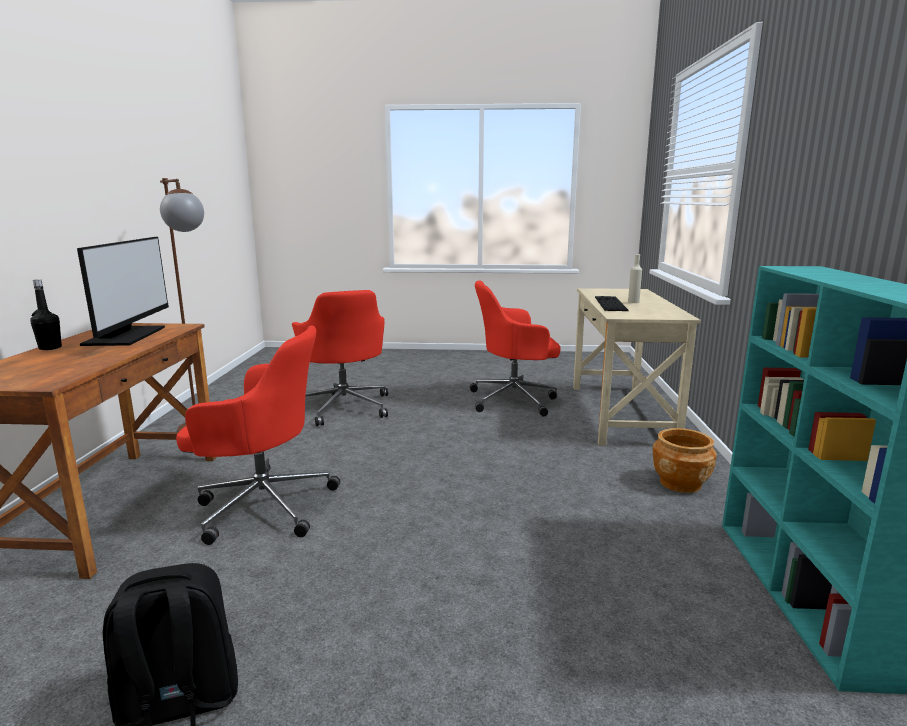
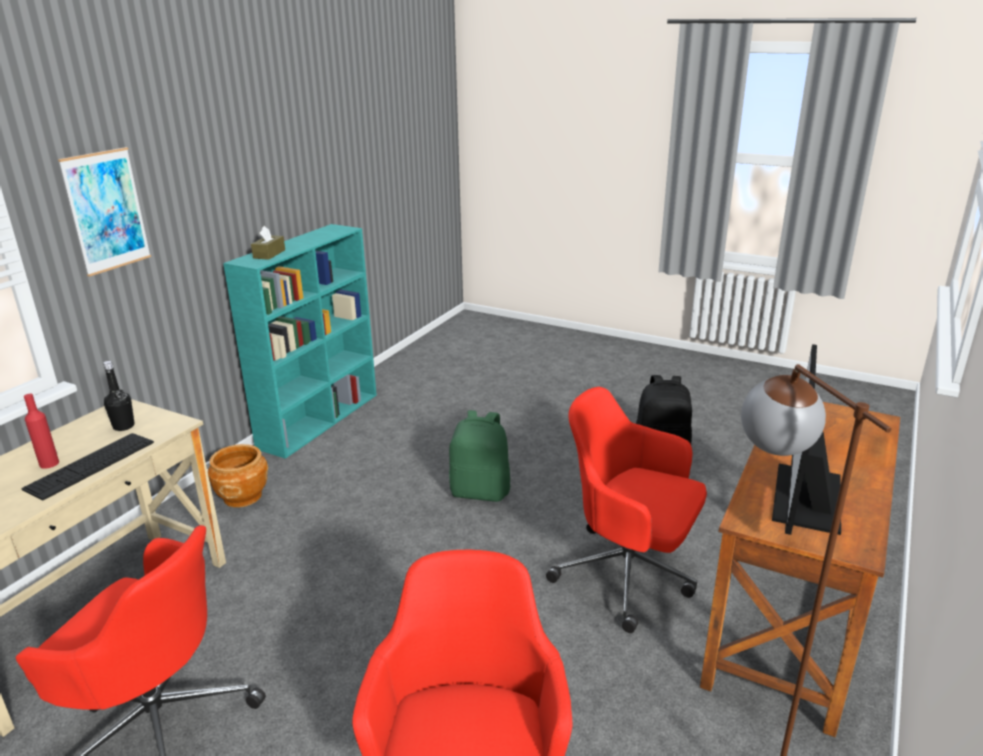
camera: 155 degrees left, 10 degrees up
(50, 348) = (871, 478): black bottle -> black bottle (123, 426)
(454, 545) = (480, 491): none -> green backpack
(633, 302) = (49, 463): beige bottle -> red bottle
(779, 166) = (106, 211): none -> picture
(822, 272) = (269, 254): none -> brown tissue box

